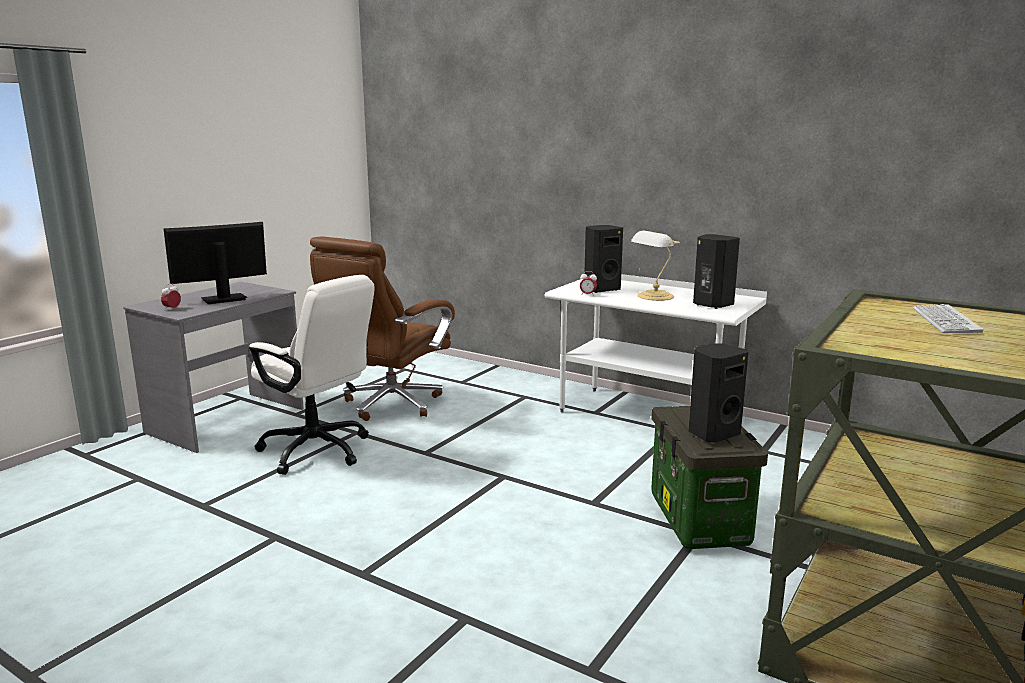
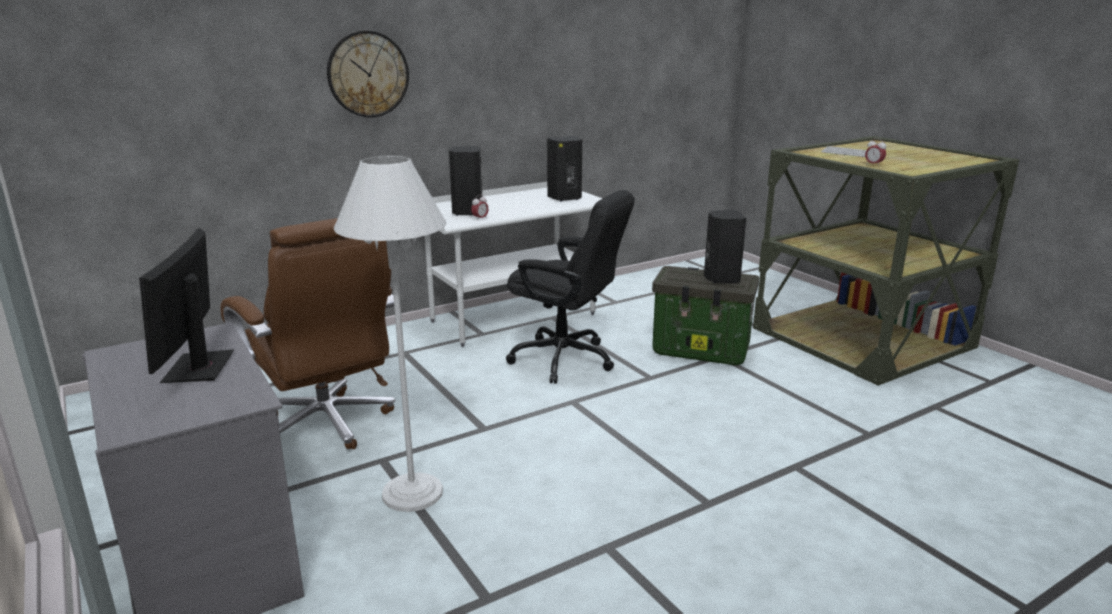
camera: 65 degrees left, 5 degrees up
(172, 309) = (201, 407): alarm clock -> alarm clock (873, 165)
(319, 452) = (412, 493): white office chair -> white floor lamp
(573, 152) = (368, 74): none -> wall clock
(584, 457) = (567, 360): none -> black office chair
(654, 296) = (517, 205): table lamp -> none

